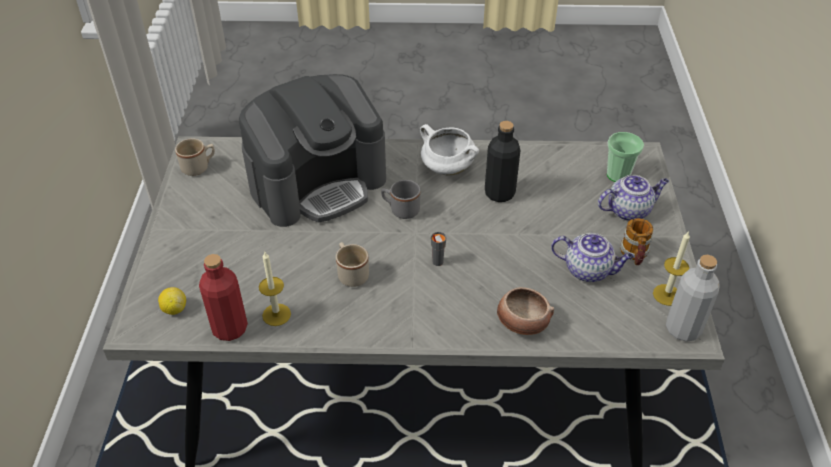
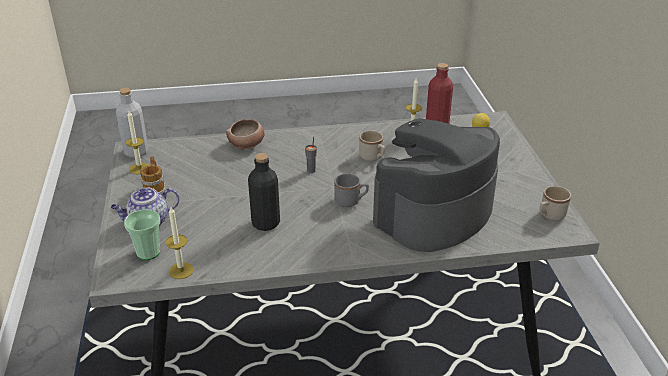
camera: 170 degrees right, 10 degrees down
(446, 168) = (319, 240): white cooking pot -> none
(581, 154) = (181, 270): none -> candle
(588, 270) = (194, 177): teapot -> none

